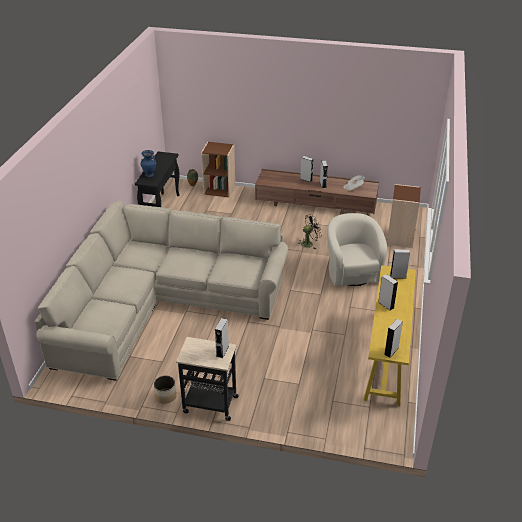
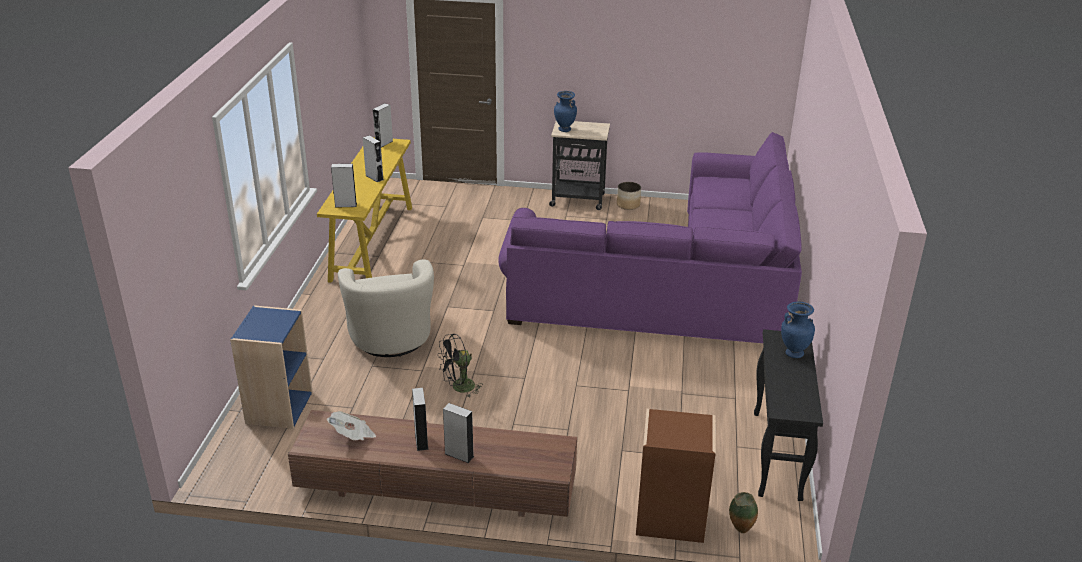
camera: 175 degrees right, 5 degrees down
(161, 305) = (679, 285): beige sofa -> purple sofa
(222, 351) = (564, 130): grey speaker -> blue vase
(400, 237) = (279, 407): brown bookcase -> blue bookcase

